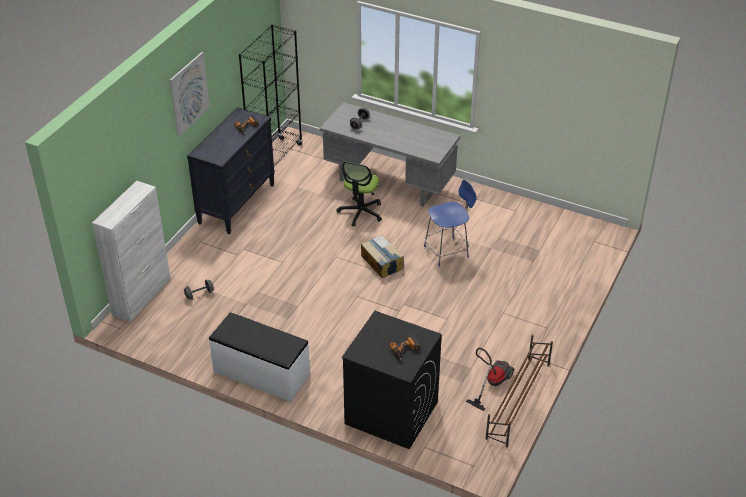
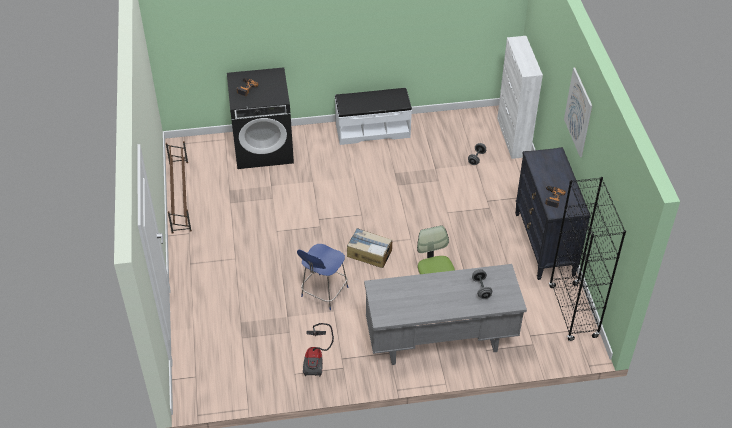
camera: 145 degrees right, 5 degrees up
(491, 383) = (207, 199): vacuum cleaner -> vacuum cleaner (316, 358)

